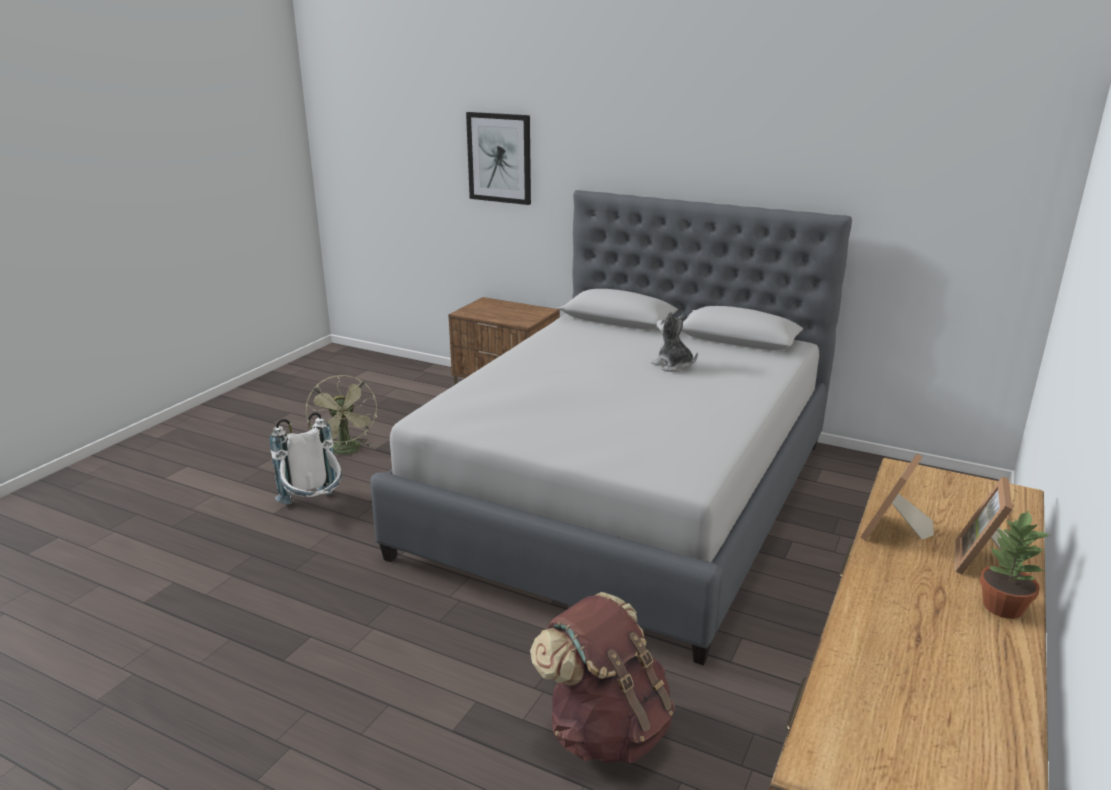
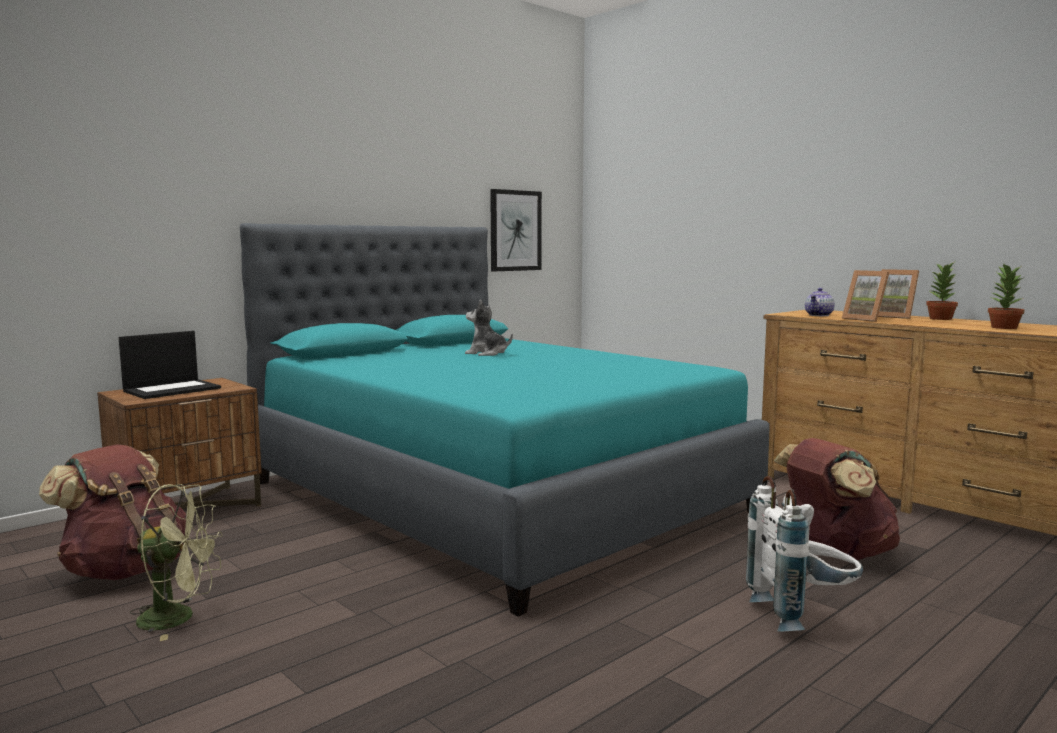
camera: 70 degrees left, 15 degrees down
(314, 507) = (327, 655): white backpack -> white backpack (802, 615)
(402, 415) = (125, 570): none -> brown backpack
(499, 158) = (111, 191): picture -> picture (515, 230)
(503, 310) = (172, 389): none -> laptop
(625, 496) = (494, 495): grey bed -> turquoise bed
(673, 366) = (487, 353): plush toy -> plush toy turned 45 degrees clockwise
(895, 660) = (1003, 327): none -> potted plant
(915, 496) = (819, 315): none -> teapot

